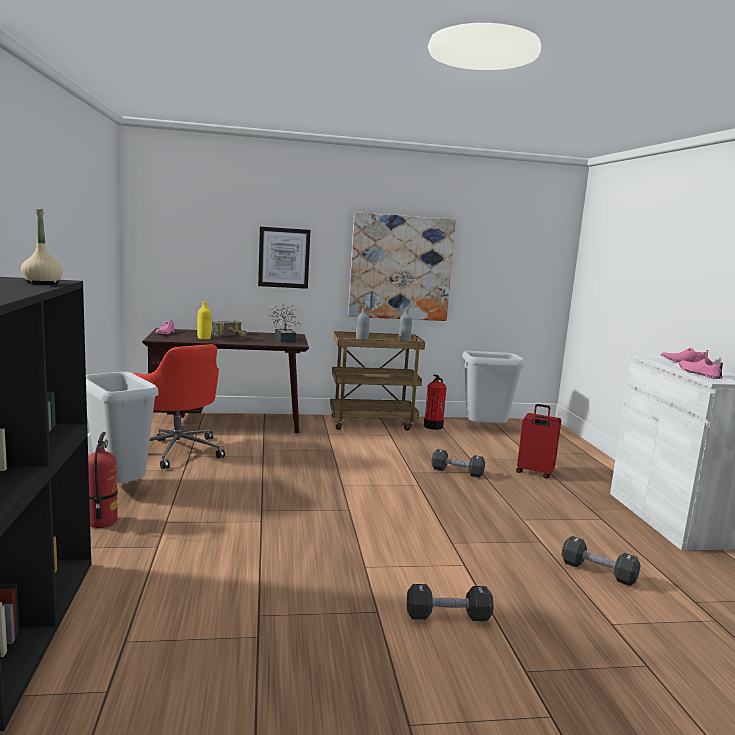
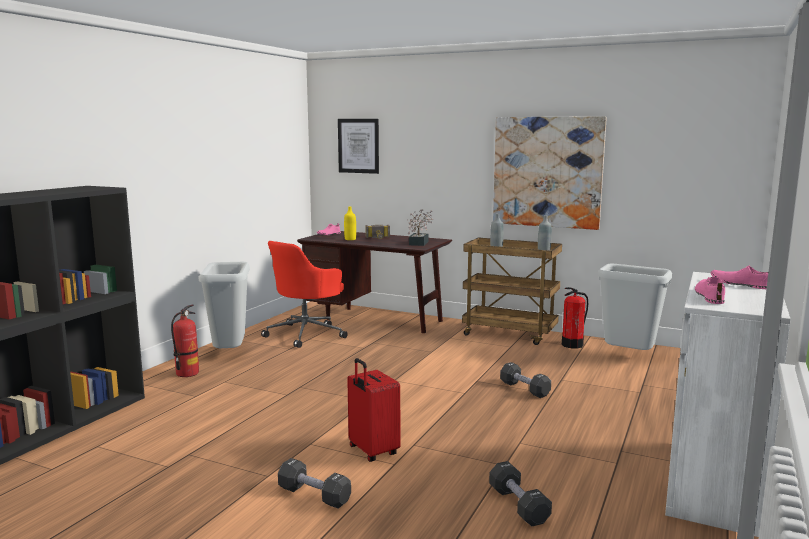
camera: 35 degrees right, 0 degrees up
(42, 283) = (86, 189): beige bottle -> none
(177, 451) = (306, 334): red office chair -> red office chair turned 45 degrees clockwise
(284, 257) = (433, 165): picture -> picture (358, 146)
(534, 473) = (615, 405): red suitcase -> red suitcase (372, 451)

